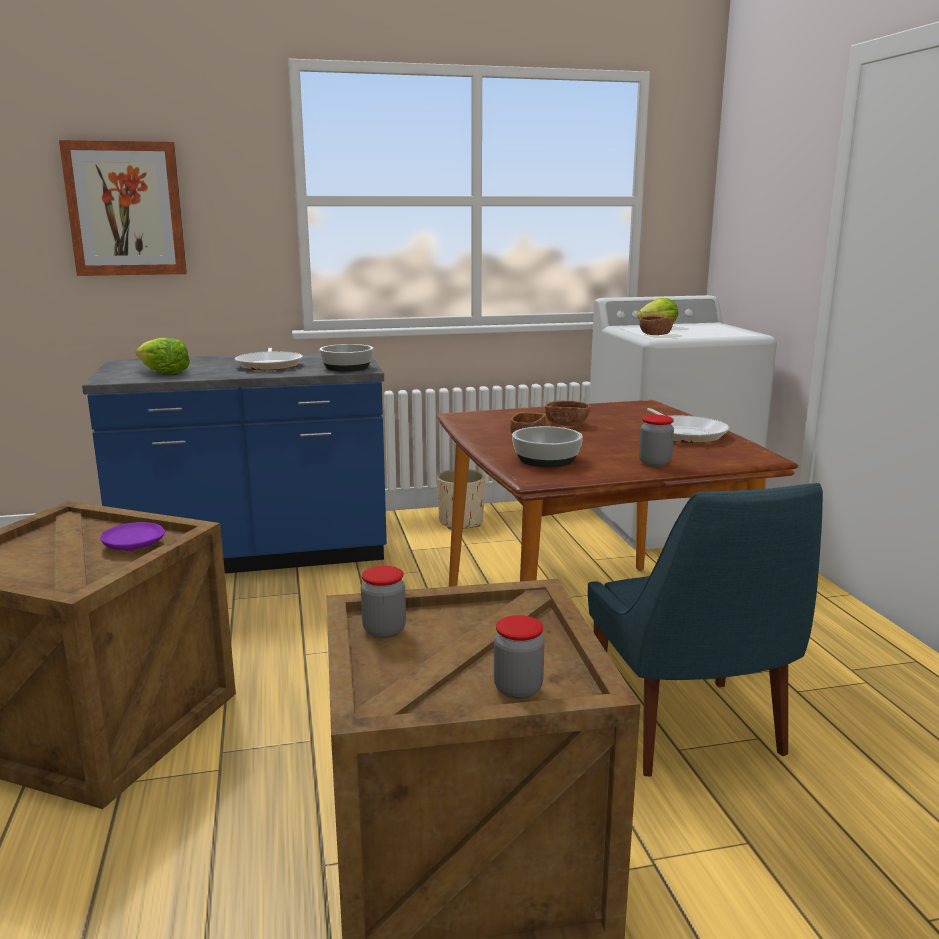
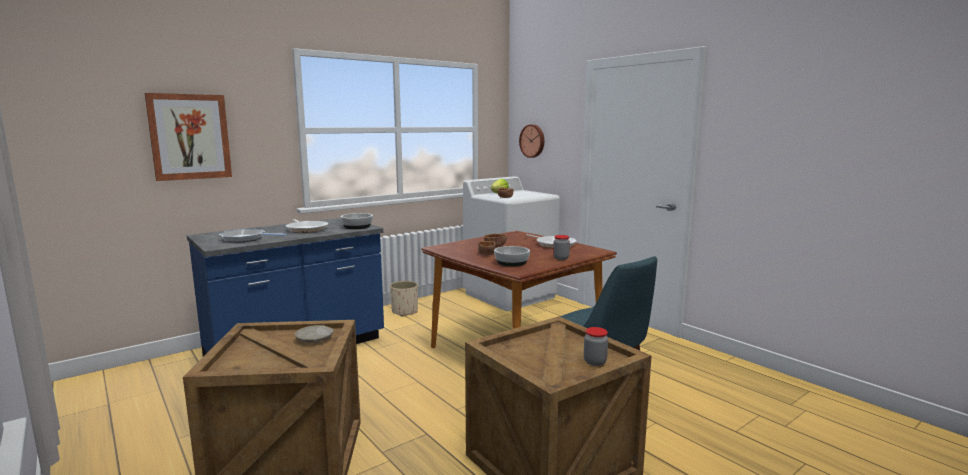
camera: 25 degrees left, 5 degrees down
(134, 545) = (315, 339): purple plate -> beige plate
(163, 372) = (245, 239): lettuce -> frying pan
(384, 630) = (507, 352): jar -> none
(747, 225) = (533, 141): none -> wall clock

